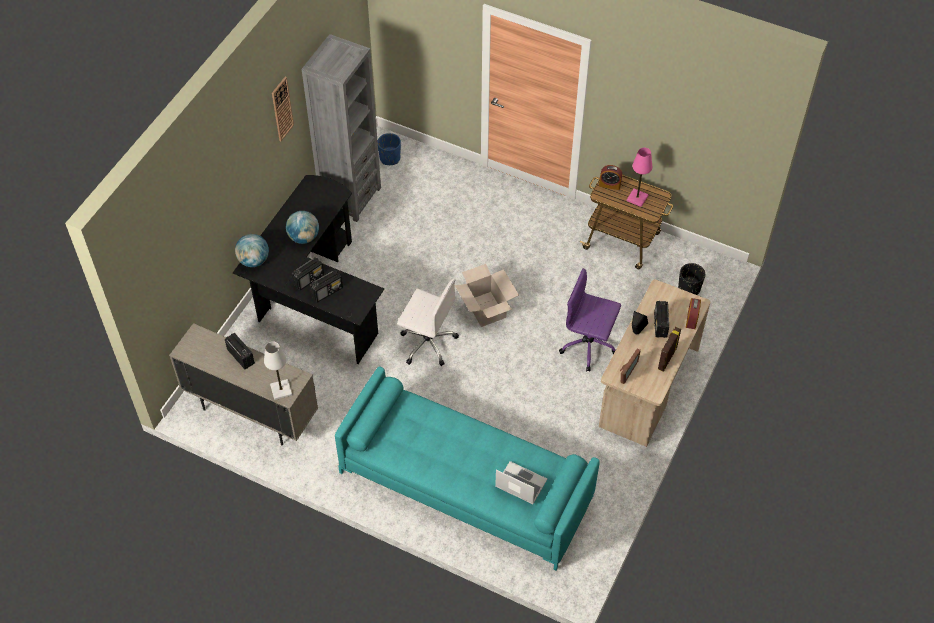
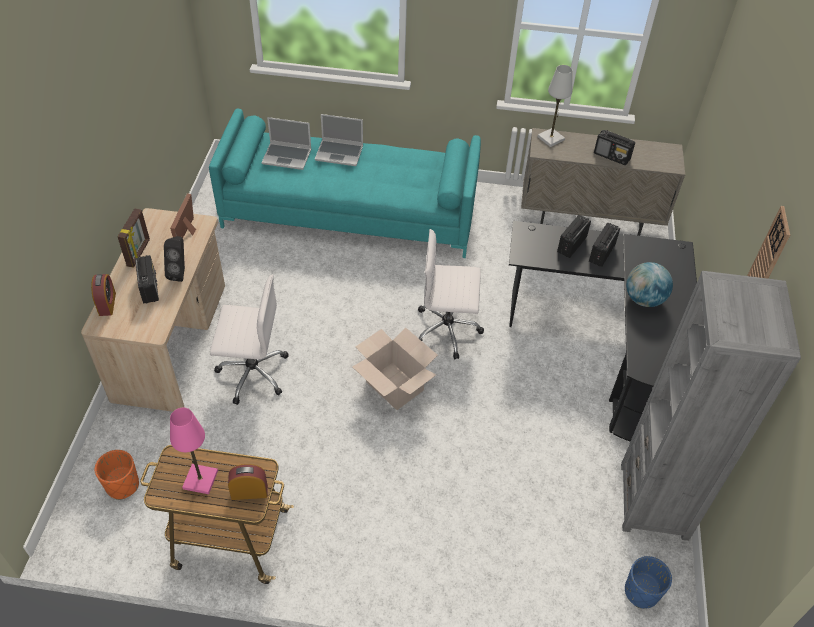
camera: 160 degrees right, 5 degrees down
(254, 260) = (679, 258): globe -> none
(468, 476) = (340, 153): none -> laptop
(589, 345) = (252, 372): purple office chair -> white office chair
(689, 289) = (122, 485): black planter -> orange planter

